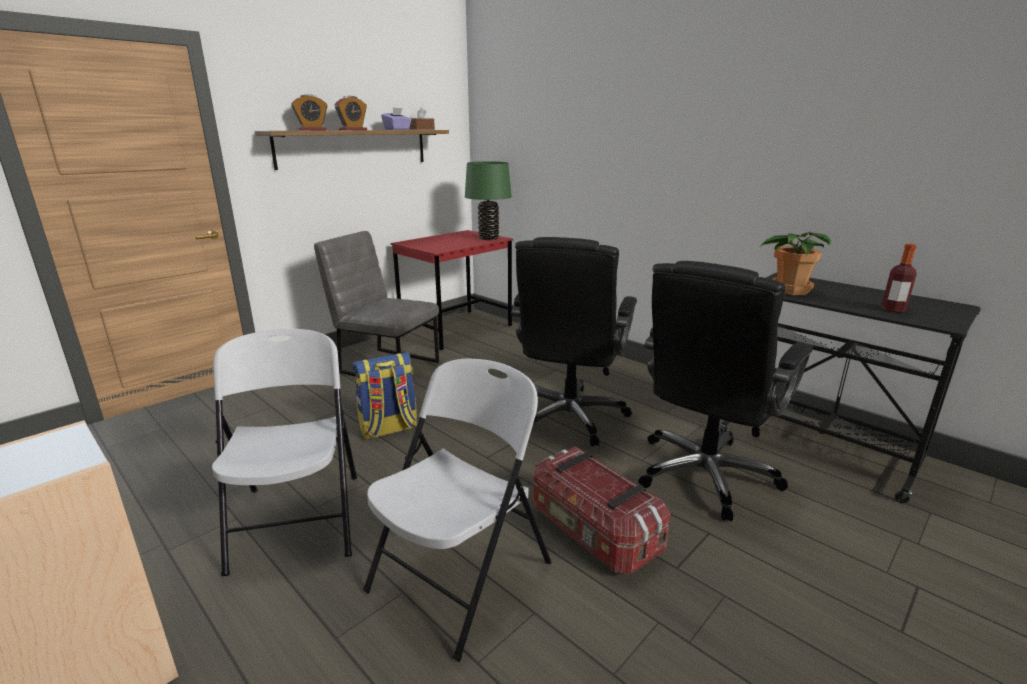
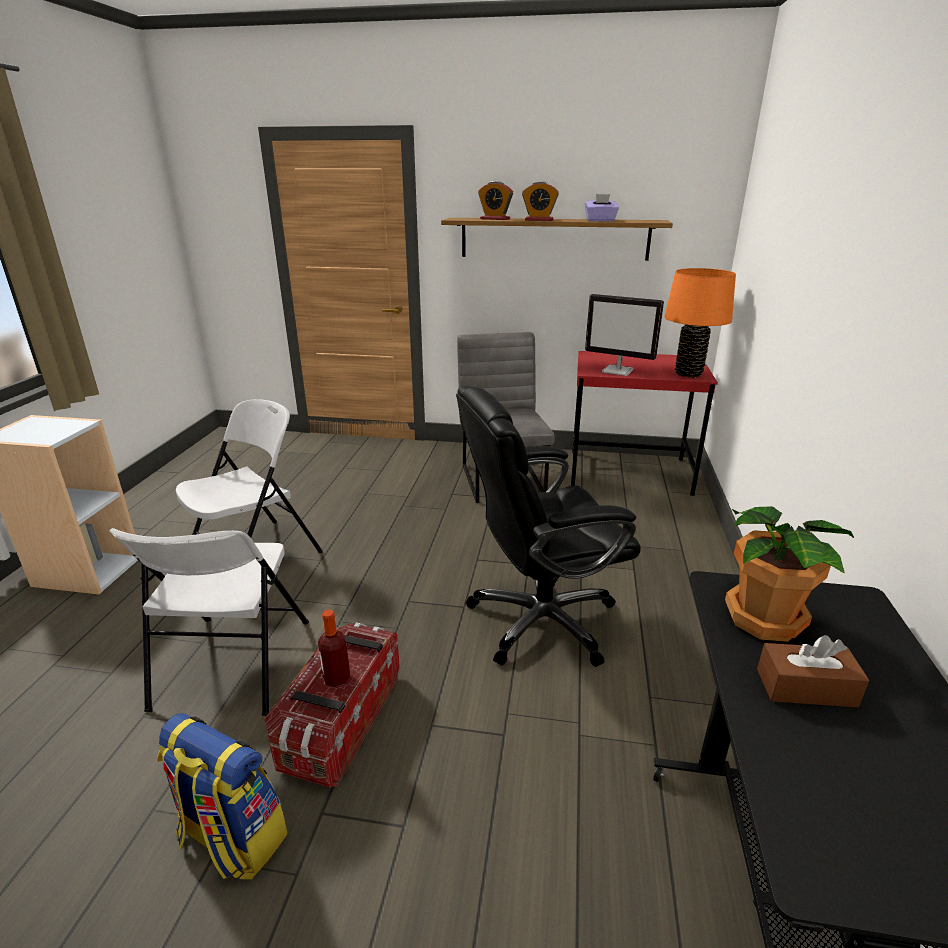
camera: 55 degrees right, 5 degrees up
(388, 429) = (402, 531): backpack -> backpack (231, 838)
(421, 129) = (644, 220): brown tissue box -> brown tissue box (805, 687)
(450, 246) = (618, 371): none -> monitor
(460, 576) = (233, 663): white chair -> white chair turned 90 degrees clockwise
(488, 238) = (688, 373): green table lamp -> orange table lamp
(705, 473) = (531, 785): black office chair -> none
(893, 309) = (826, 771): bottle -> bottle (337, 679)

